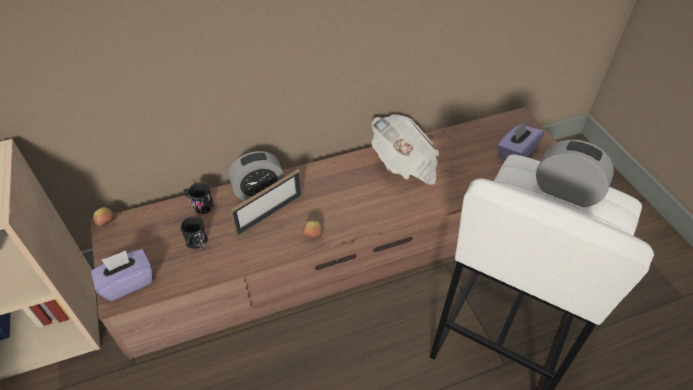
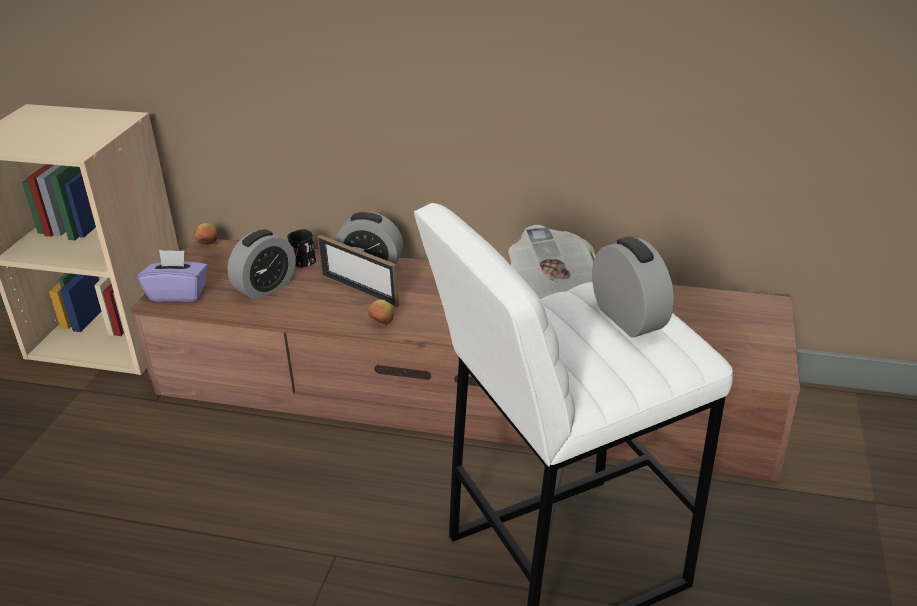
camera: 35 degrees right, 15 degrees down
(196, 244) = (265, 287): black mug -> alarm clock
(270, 214) = (359, 290): picture frame -> picture frame turned 45 degrees clockwise
(516, 153) = (719, 336): purple tissue box -> none

